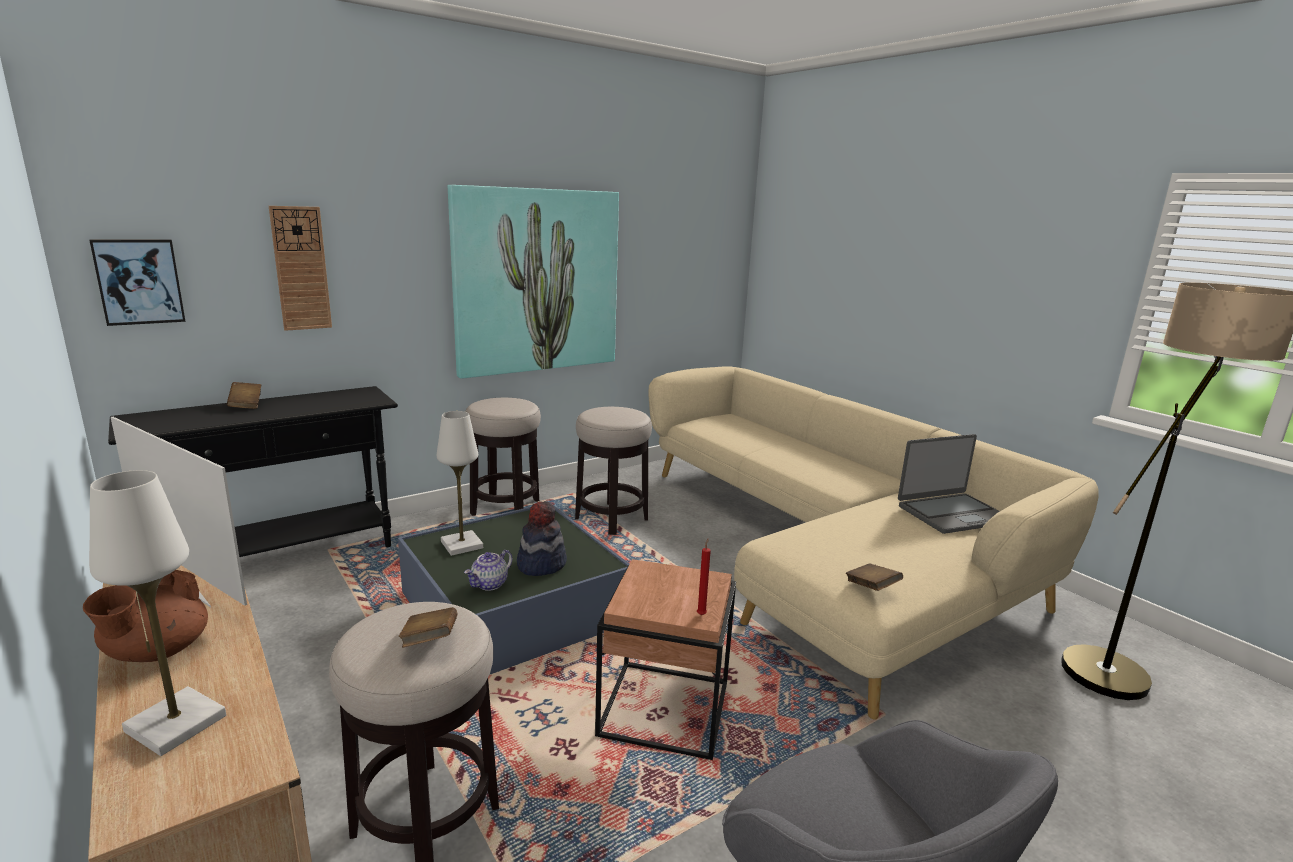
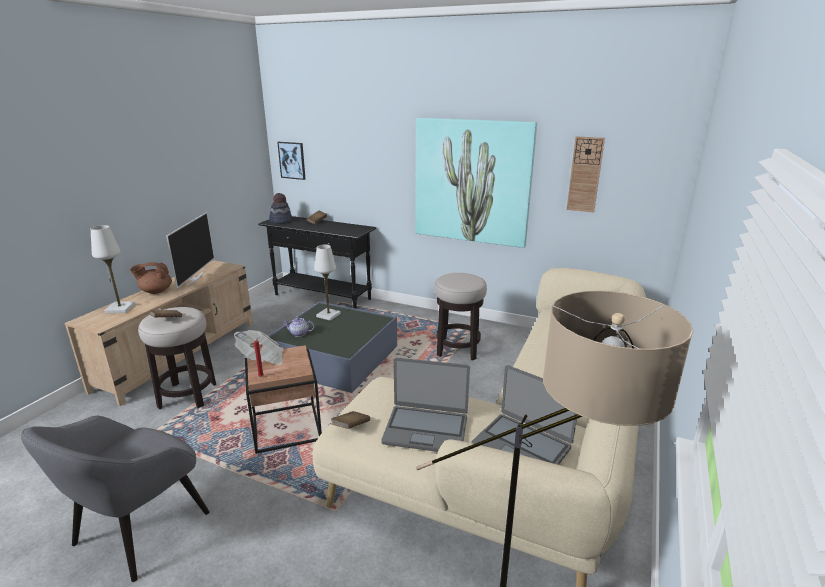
camera: 60 degrees right, 5 degrees up
(301, 269) = (347, 160): wall clock -> wall clock (585, 174)
(505, 507) = (428, 318): stool -> none
(541, 564) = (329, 338): hat -> hat (281, 221)
(639, 602) = (262, 359): none -> newspaper
(902, 546) = (426, 429): none -> laptop

